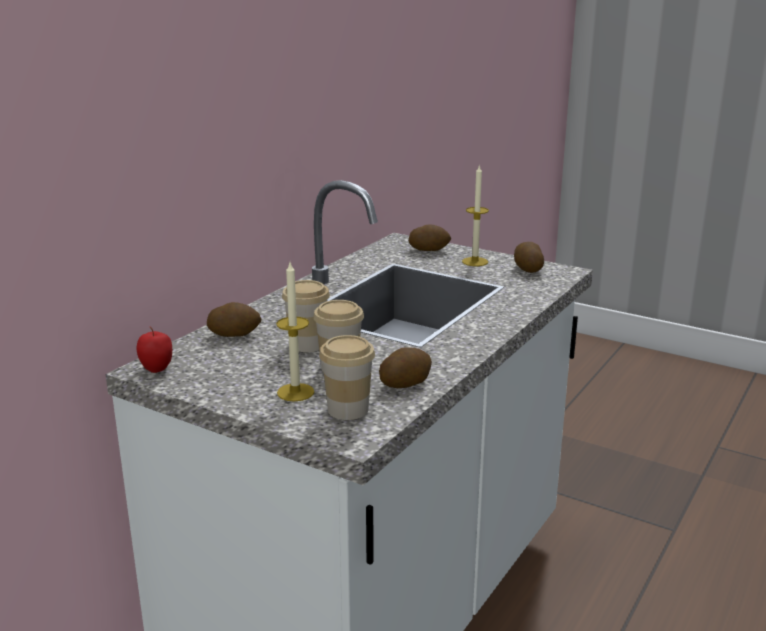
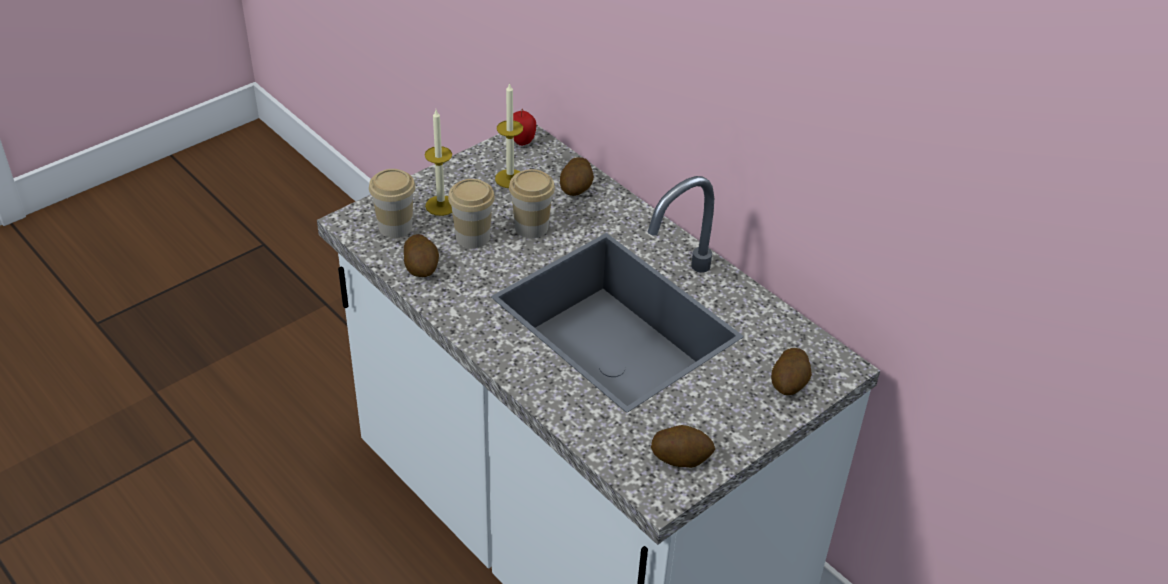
camera: 105 degrees right, 20 degrees up
(475, 261) = (726, 414): candle -> candle (510, 178)

